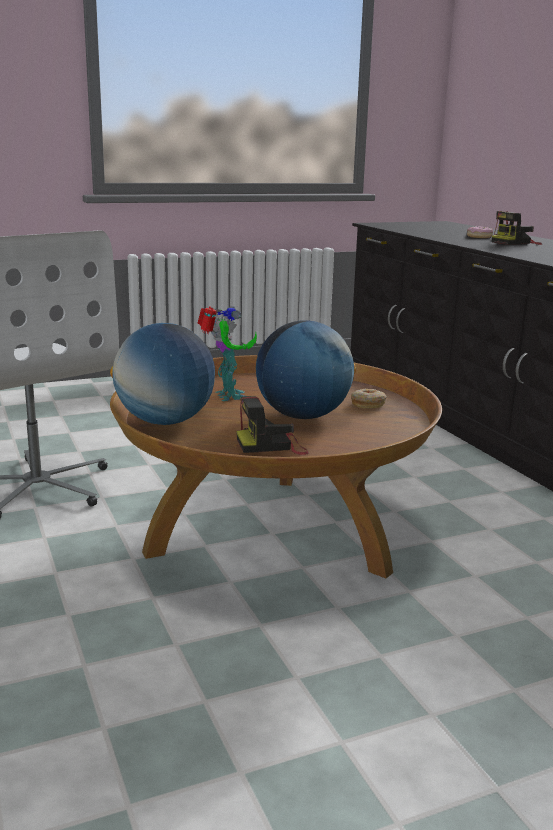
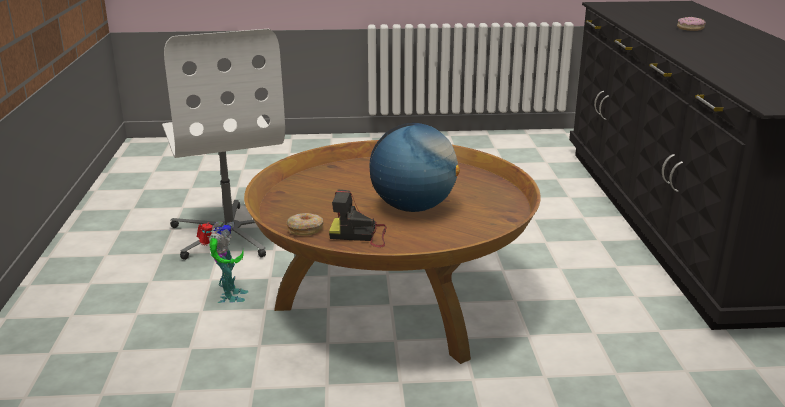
camera: 20 degrees right, 5 degrees up
(165, 421) = (293, 200): globe -> none
(227, 396) = (366, 179): toy robot -> toy robot (228, 296)
(368, 404) = (483, 201): donut -> donut (305, 229)
(515, 243) = (716, 40): camera -> none

